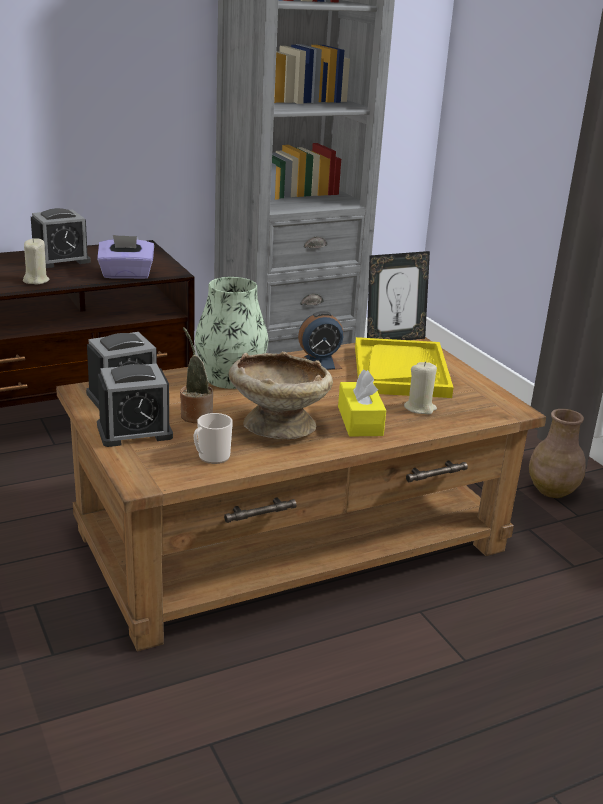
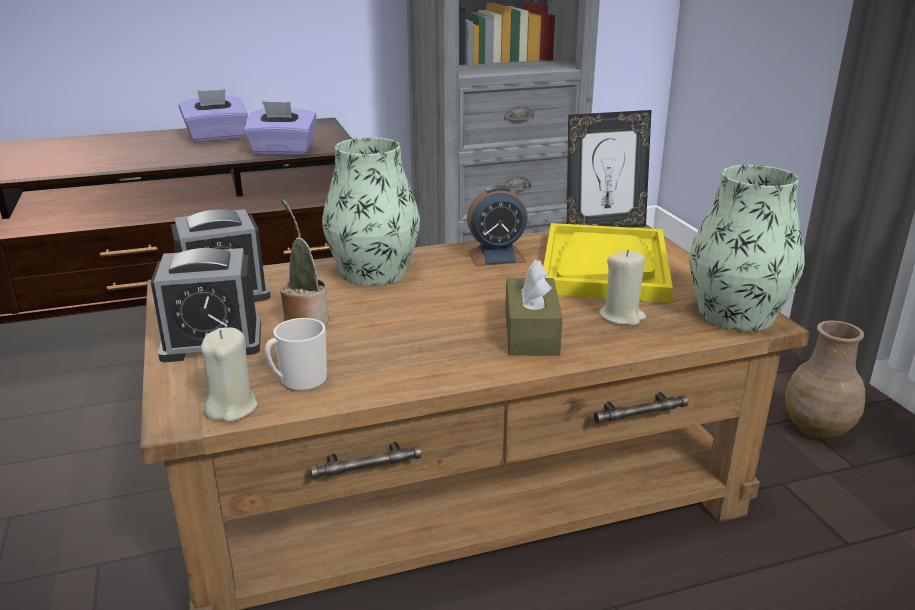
camera: 10 degrees right, 0 degrees up
(36, 280) = (173, 157): beige candle -> beige candle (231, 407)
(61, 260) = (217, 137): alarm clock -> purple tissue box
(277, 427) = (411, 339): beige bowl -> none
(360, 421) = (531, 333): yellow tissue box -> brown tissue box
(497, 405) = (736, 314): none -> vase

